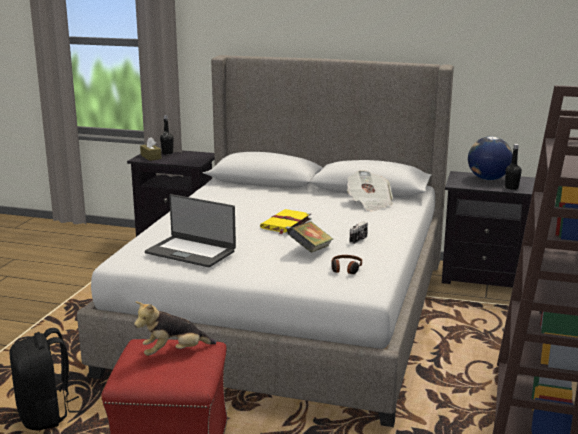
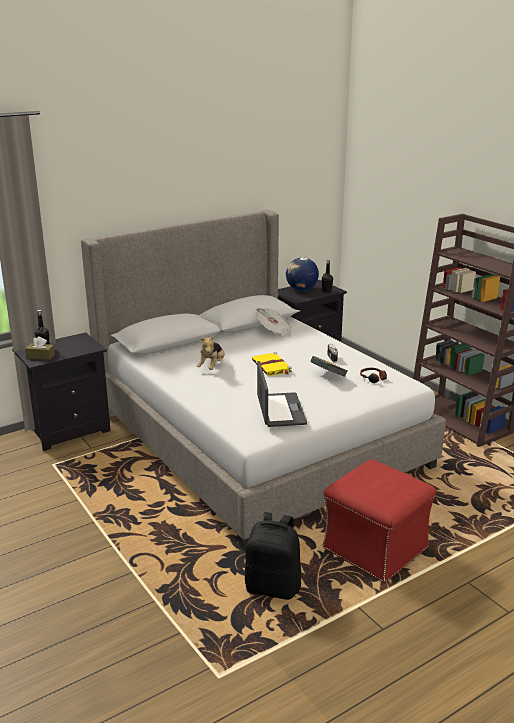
camera: 50 degrees left, 5 degrees up
(174, 353) = (372, 478): plush toy -> plush toy (212, 366)
(191, 252) = (280, 410): laptop -> laptop turned 75 degrees counterclockwise

